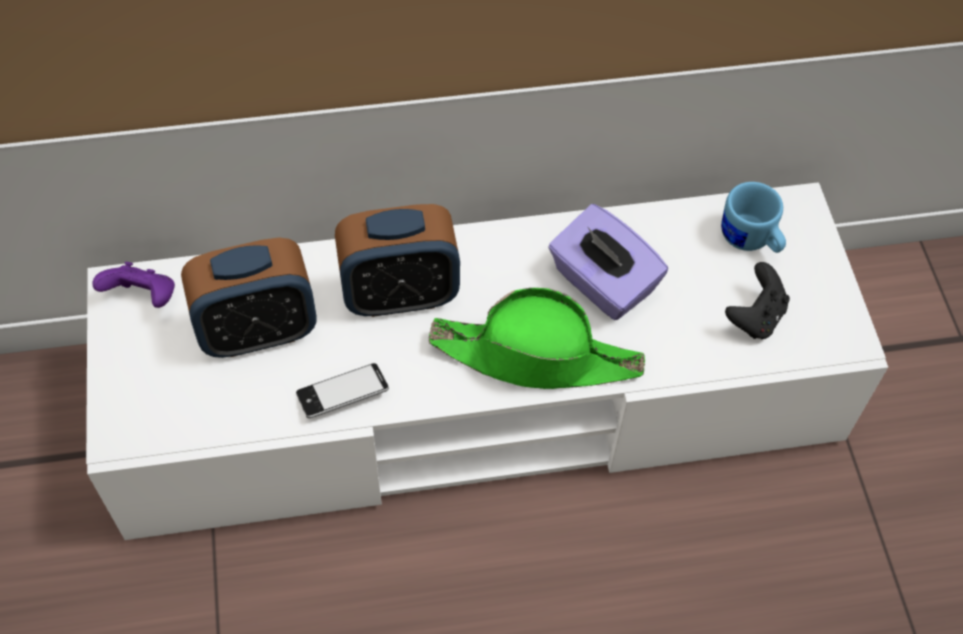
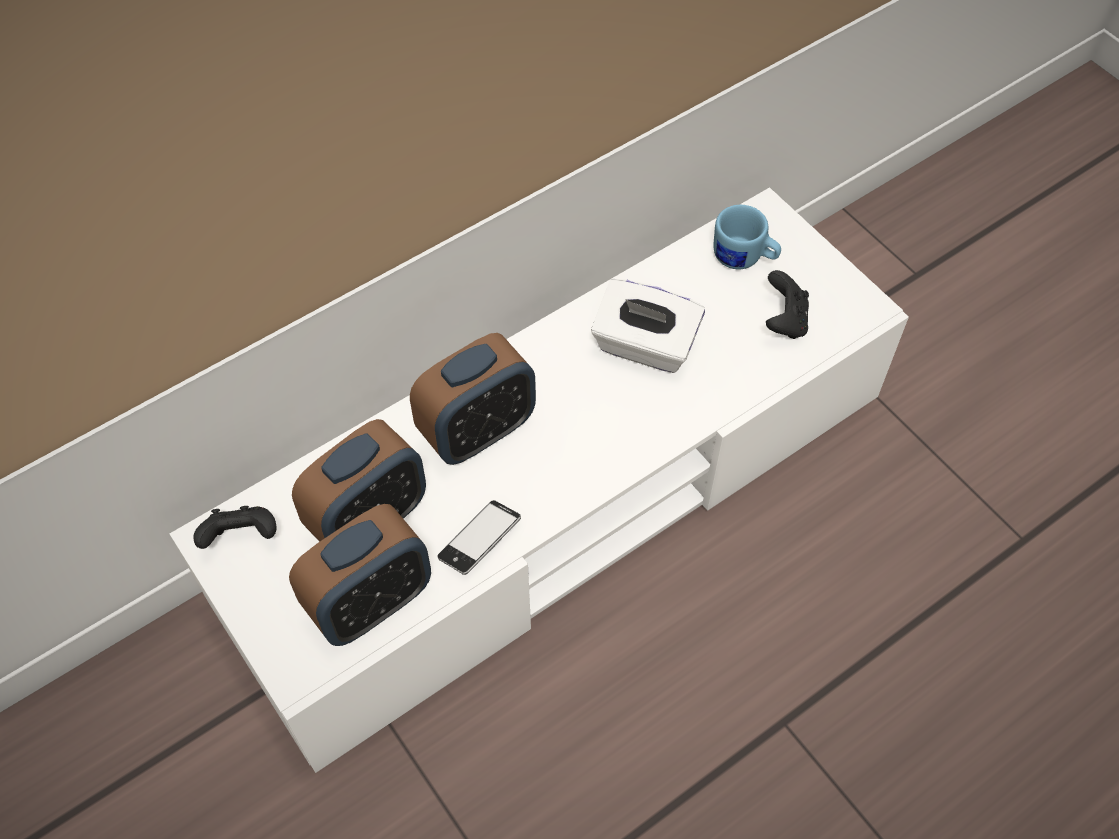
camera: 25 degrees left, 0 degrees up
(143, 298) = (242, 537): purple game controller -> black game controller
(216, 405) = (371, 603): none -> alarm clock
(537, 356) = (627, 432): green hat -> none
(602, 283) = (644, 346): purple tissue box -> white tissue box

